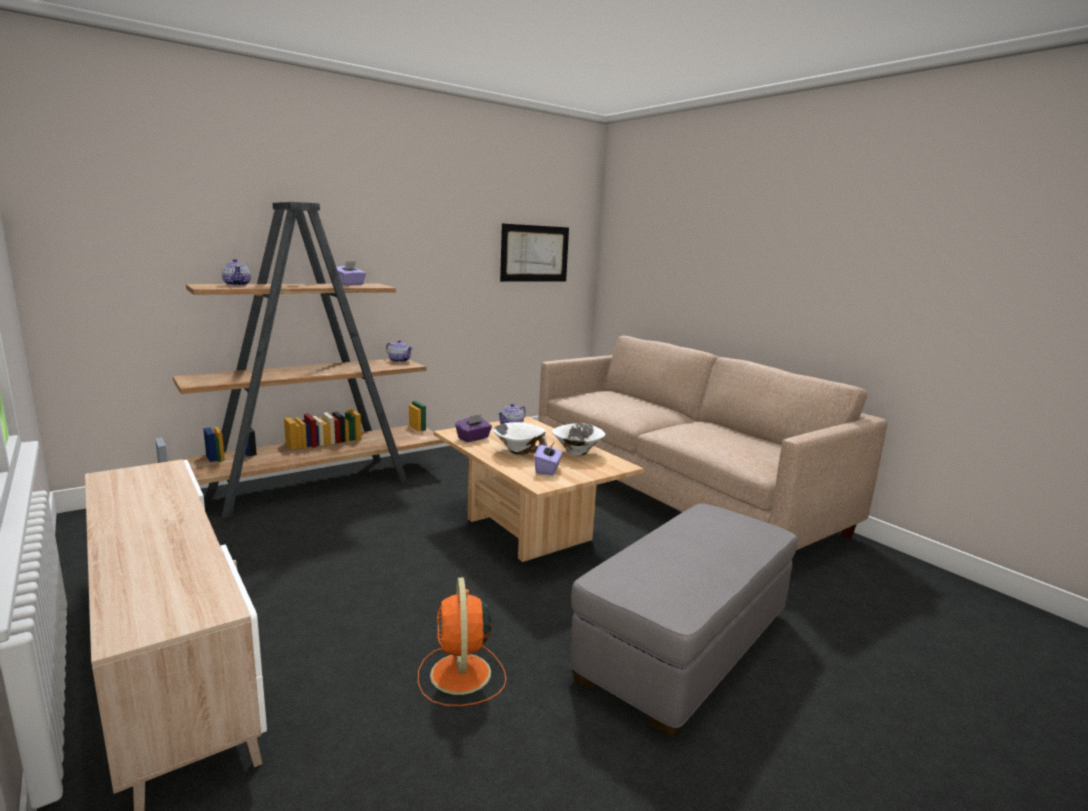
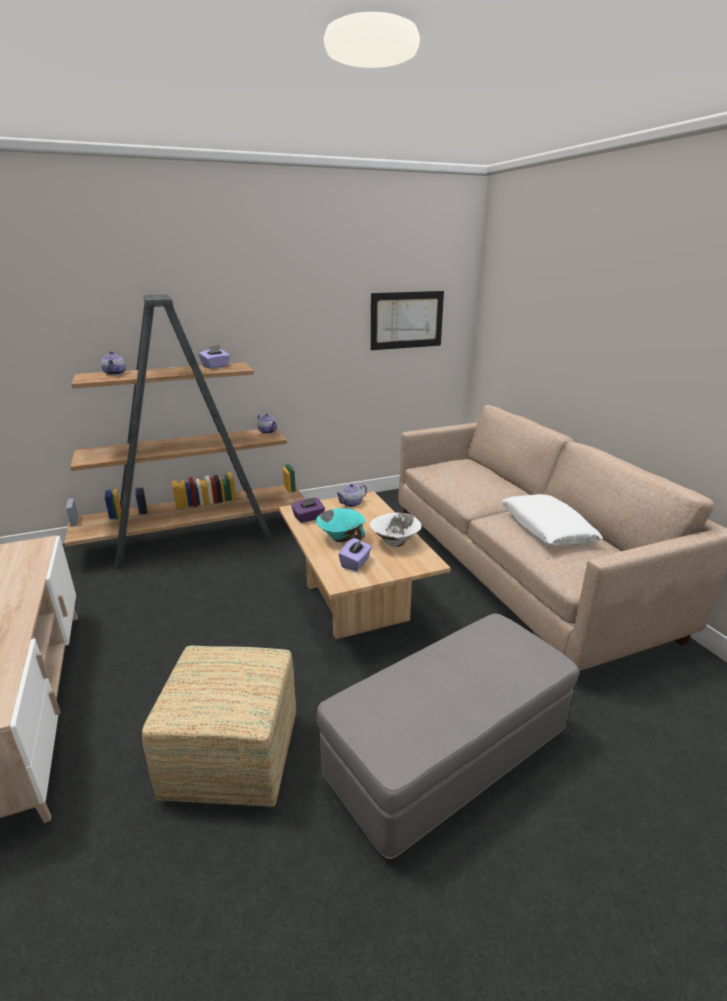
camera: 15 degrees right, 10 degrees up
(461, 675) = (233, 758): orange fan -> ottoman
(519, 451) = (341, 538): white bowl -> turquoise bowl
(717, 435) = (547, 529): none -> white pillow

